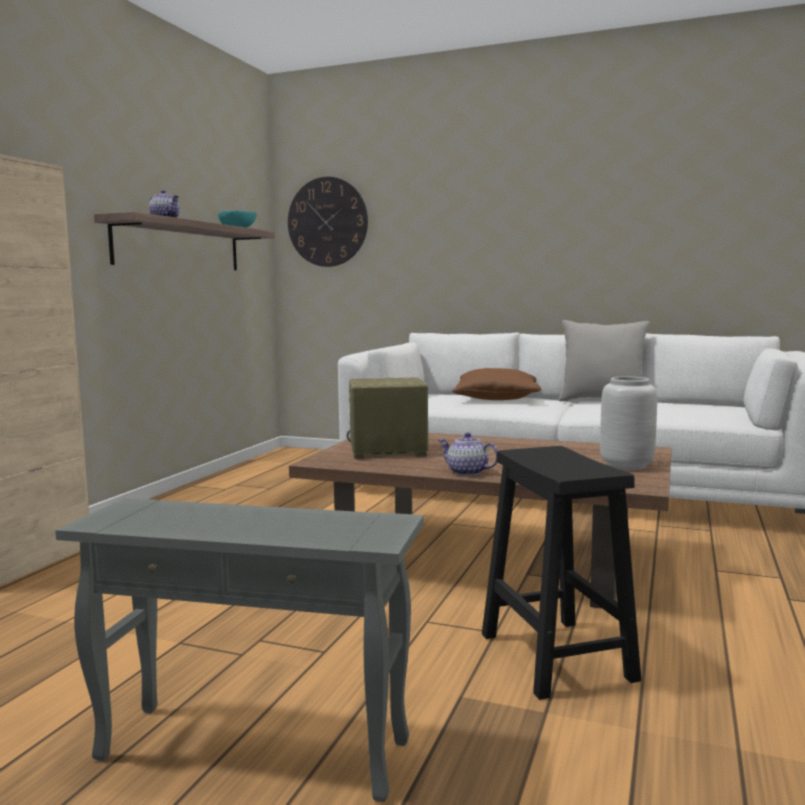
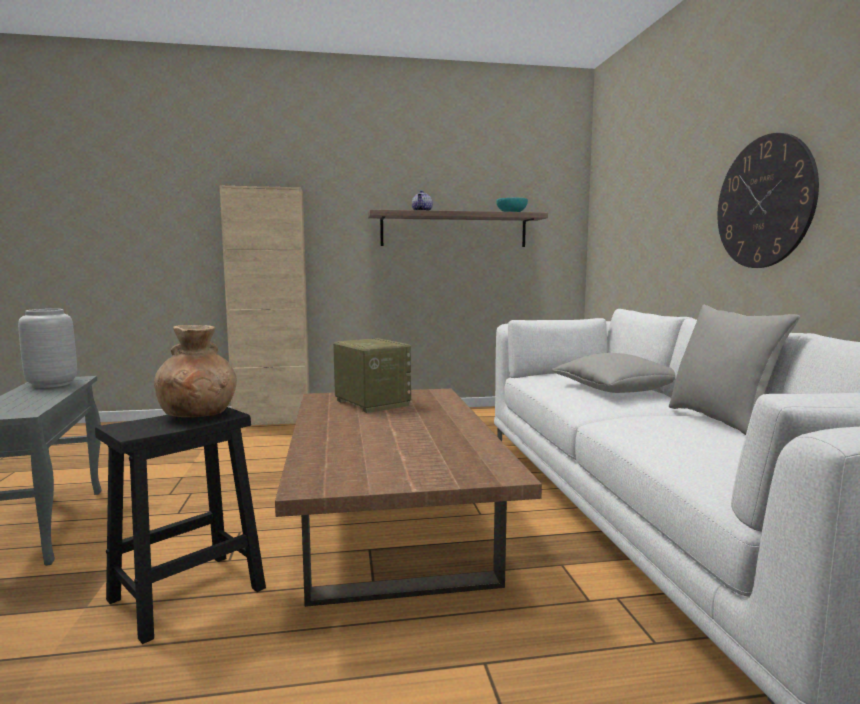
camera: 60 degrees right, 0 degrees up
(327, 222) = (613, 198): wall clock -> wall clock (764, 202)
(467, 472) = (318, 429): teapot -> none
(497, 399) = (617, 389): brown pillow -> grey pillow
(543, 455) = (198, 414): none -> brown vase
(627, 466) = (403, 473): grey vase -> grey vase (51, 384)

